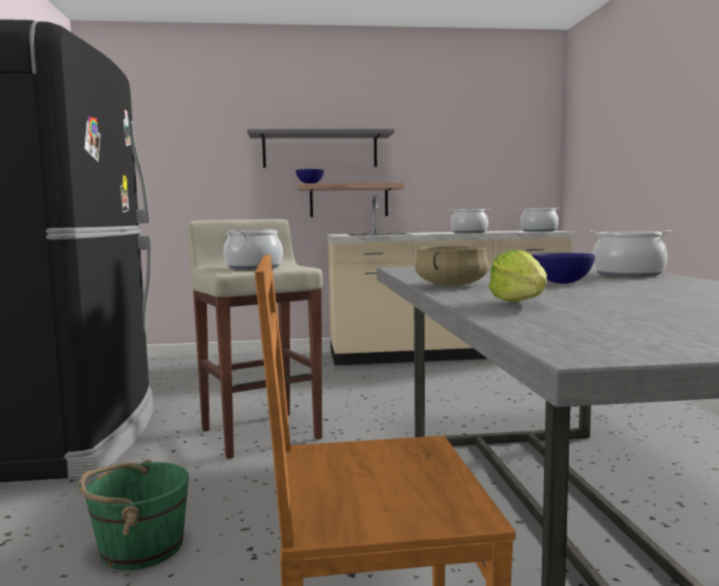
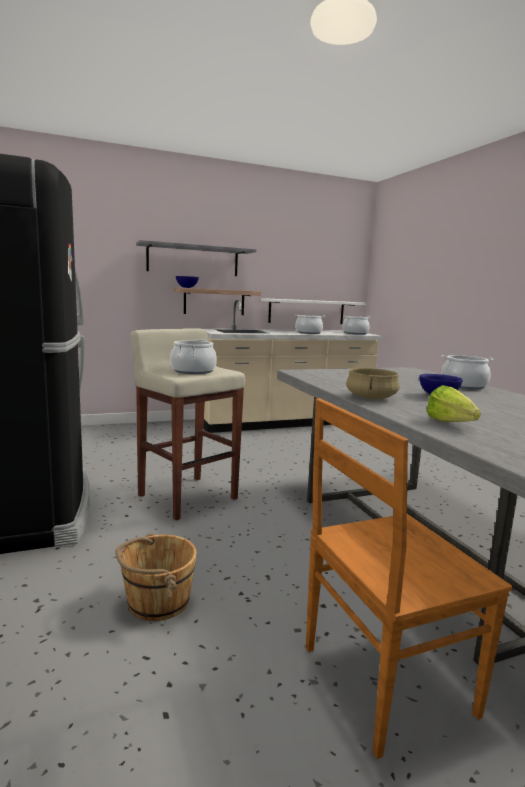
camera: 15 degrees left, 5 degrees up
(140, 547) = (157, 601): green bucket -> brown bucket
(475, 207) = (306, 311): none -> white shelf

